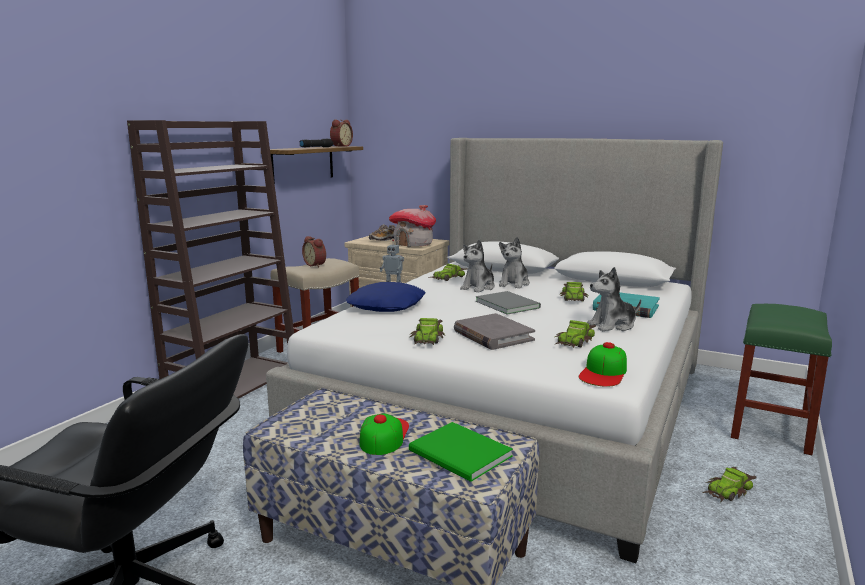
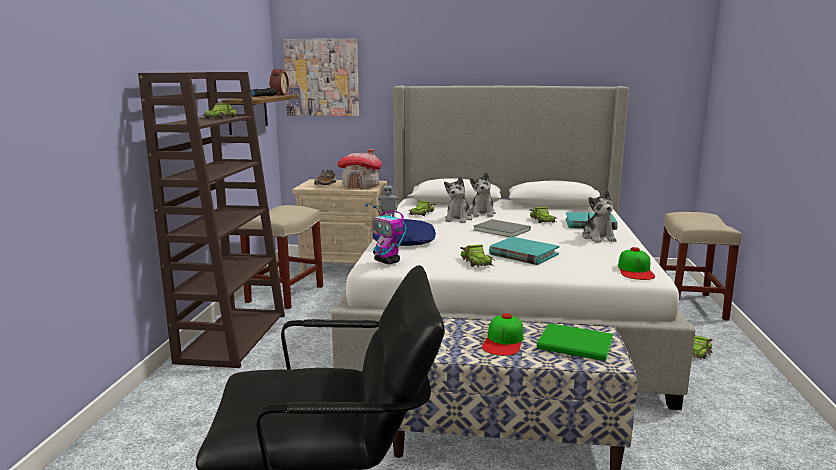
camera: 20 degrees left, 0 degrees up
(316, 265) = (280, 212): alarm clock -> none
(336, 326) = (387, 261): none -> toy robot
(383, 435) = (503, 341): cap -> cap turned 150 degrees counterclockwise
(391, 129) = (322, 77): none -> picture
(492, 335) = (523, 254): grey book -> turquoise book
(575, 341) = (587, 251): toy car -> toy car (220, 117)
(612, 325) = (598, 238): plush toy -> plush toy turned 60 degrees counterclockwise
(771, 427) = (691, 306): green stool -> beige stool

